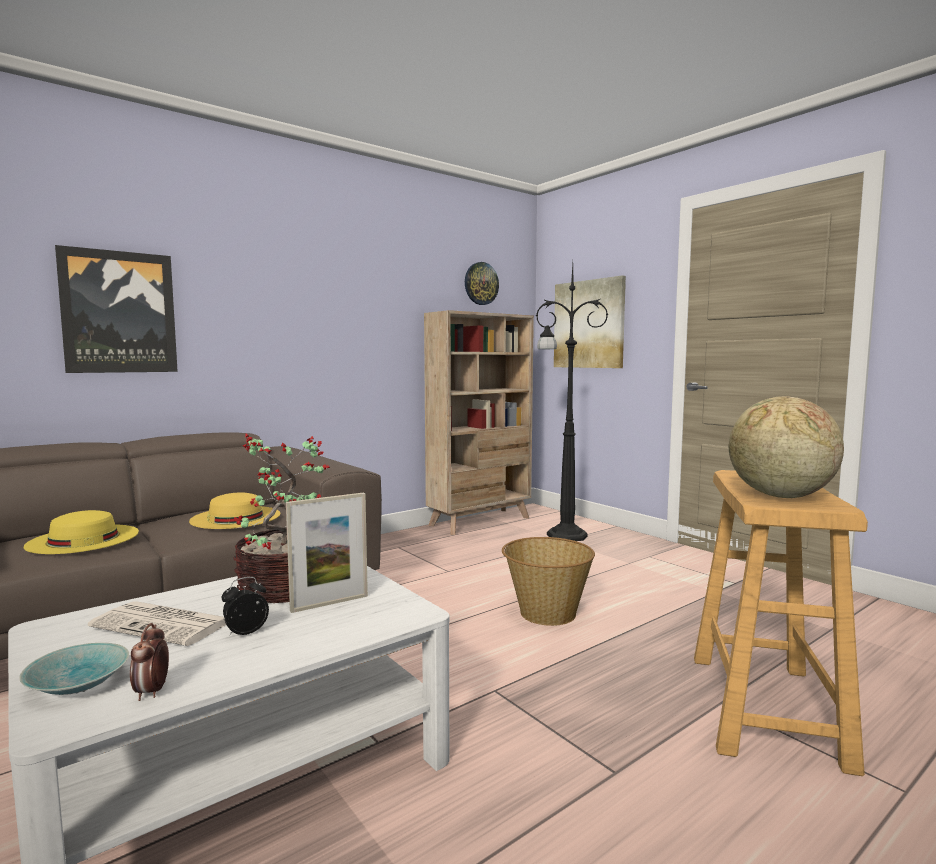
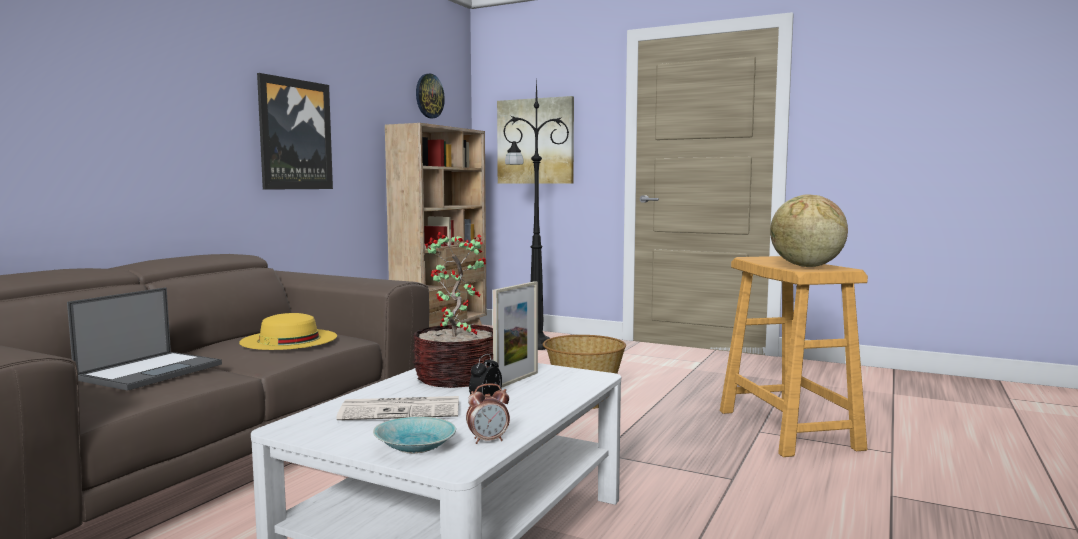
camera: 25 degrees left, 0 degrees up
(83, 539) = (151, 371): yellow hat -> laptop
(119, 312) = (92, 111): picture -> picture (295, 134)
(152, 692) = (488, 440): alarm clock -> alarm clock turned 75 degrees counterclockwise

